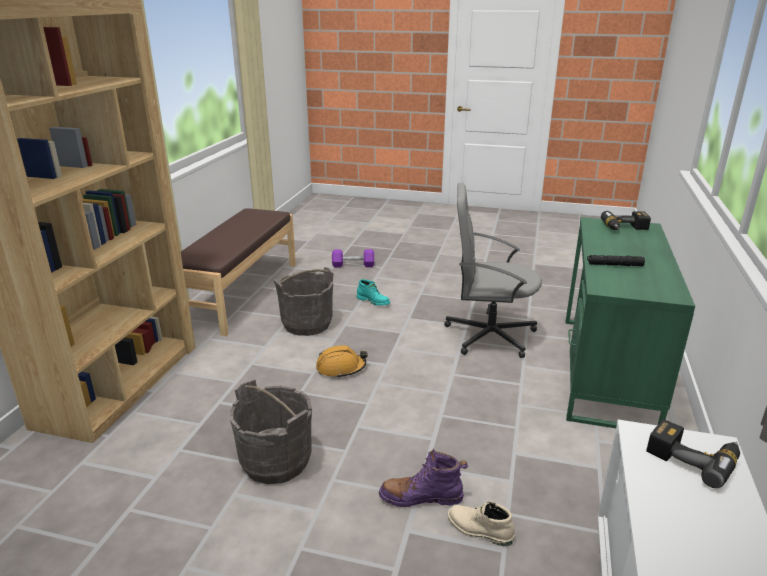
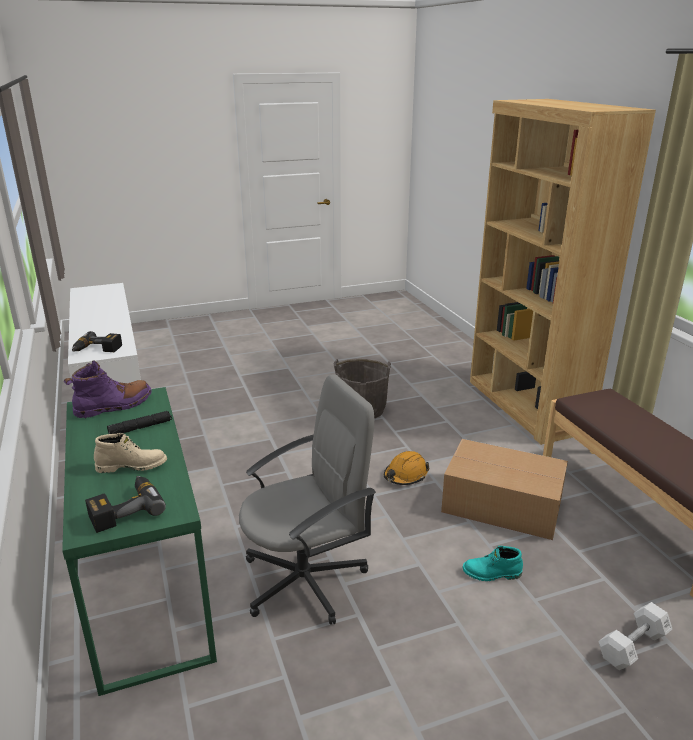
camera: 145 degrees right, 0 degrees up
(307, 324) = (503, 505): grey bucket -> cardboard box
(353, 265) = (632, 646): purple dumbbell -> white dumbbell
(421, 497) = (260, 424): purple boot -> purple boot (114, 406)
(479, 530) = (218, 422): beige boot -> beige boot (132, 466)

